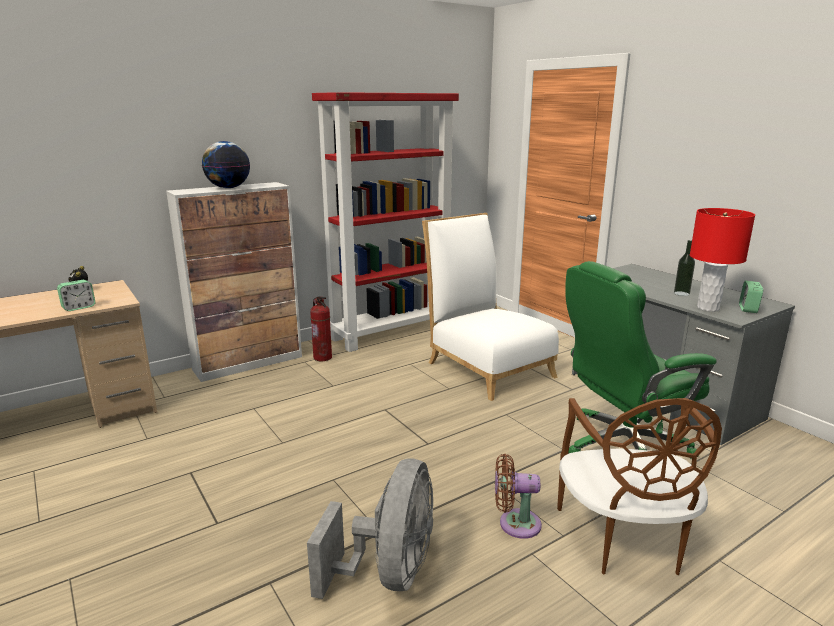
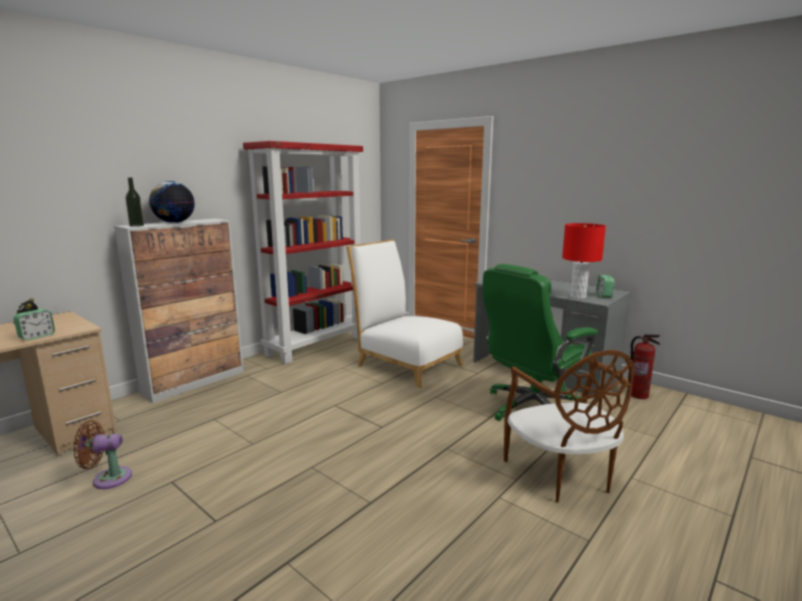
camera: 15 degrees left, 5 degrees down
(323, 357) = (263, 370): fire extinguisher -> fire extinguisher (638, 395)
(389, 572) = (391, 533): grey fan -> none
(515, 523) = (476, 477): brown fan -> brown fan (108, 478)
(681, 293) = (554, 289): bottle -> bottle (136, 226)

